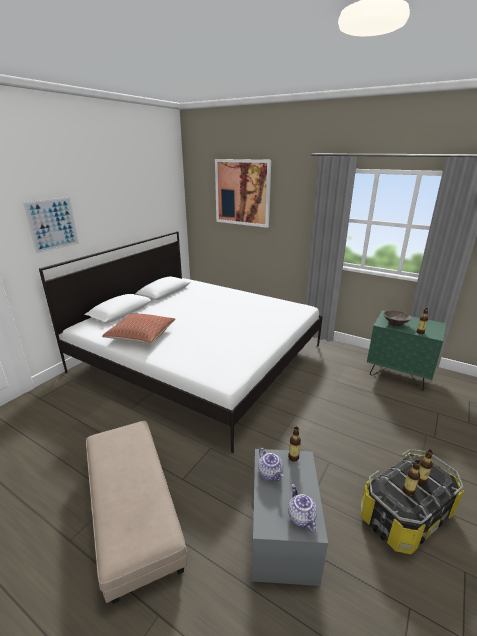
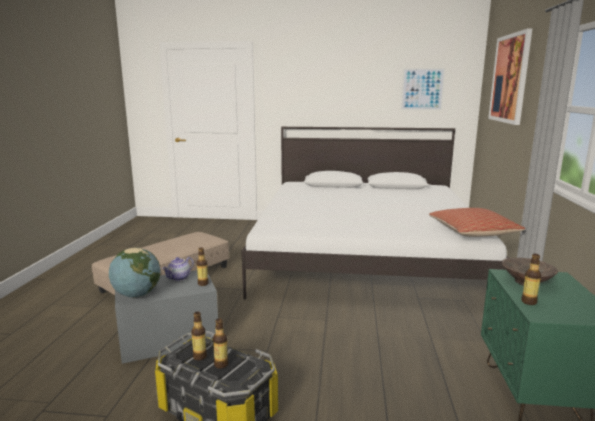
camera: 65 degrees right, 10 degrees down
(53, 224) = (303, 95): picture -> picture (422, 89)
(141, 335) = (303, 196): pillow -> pillow (473, 232)
(300, 517) = (137, 294): teapot -> globe

